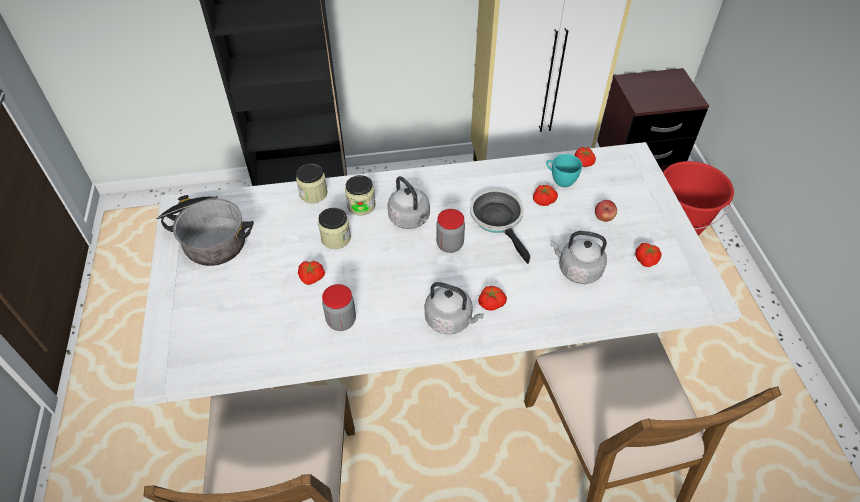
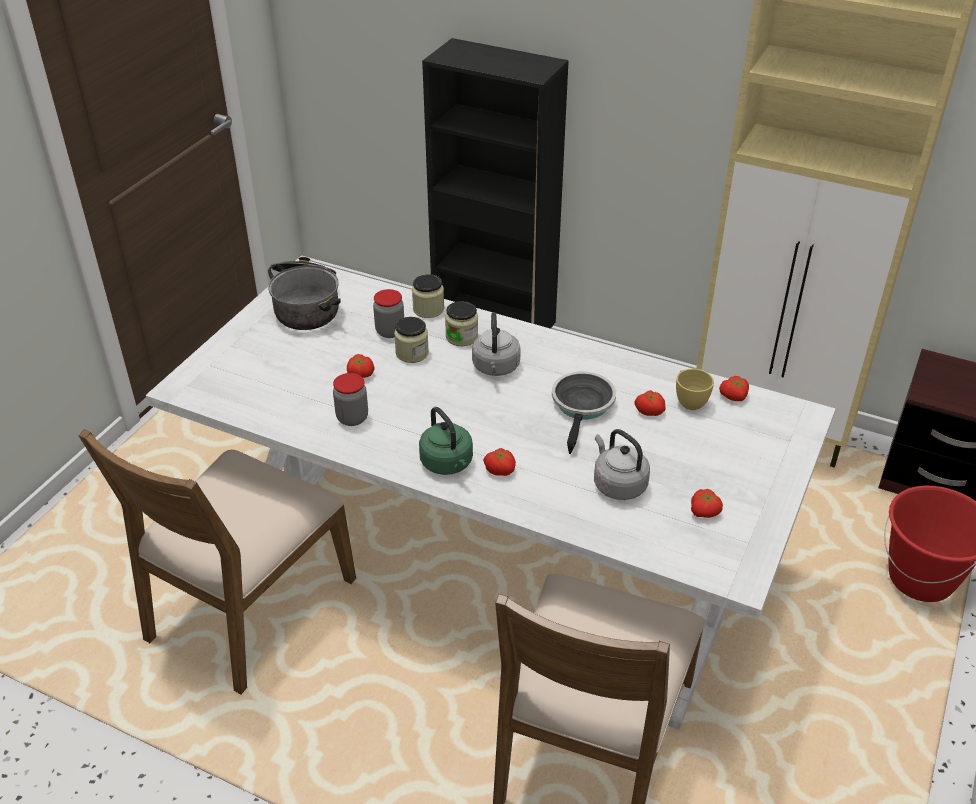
camera: 35 degrees right, 10 degrees down
(450, 244) = (511, 405): jar -> jar (390, 331)
(451, 320) = (448, 464): grey kettle -> green kettle
(560, 180) = (689, 401): turquoise cup -> yellow cup
(603, 218) = (699, 454): apple -> none

